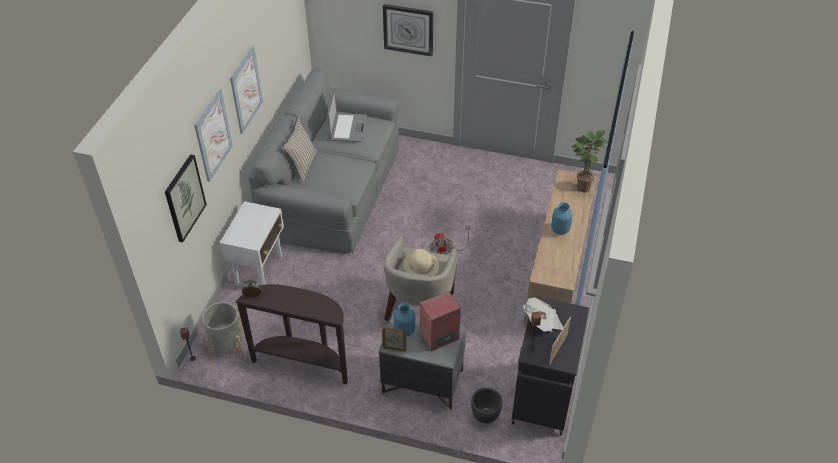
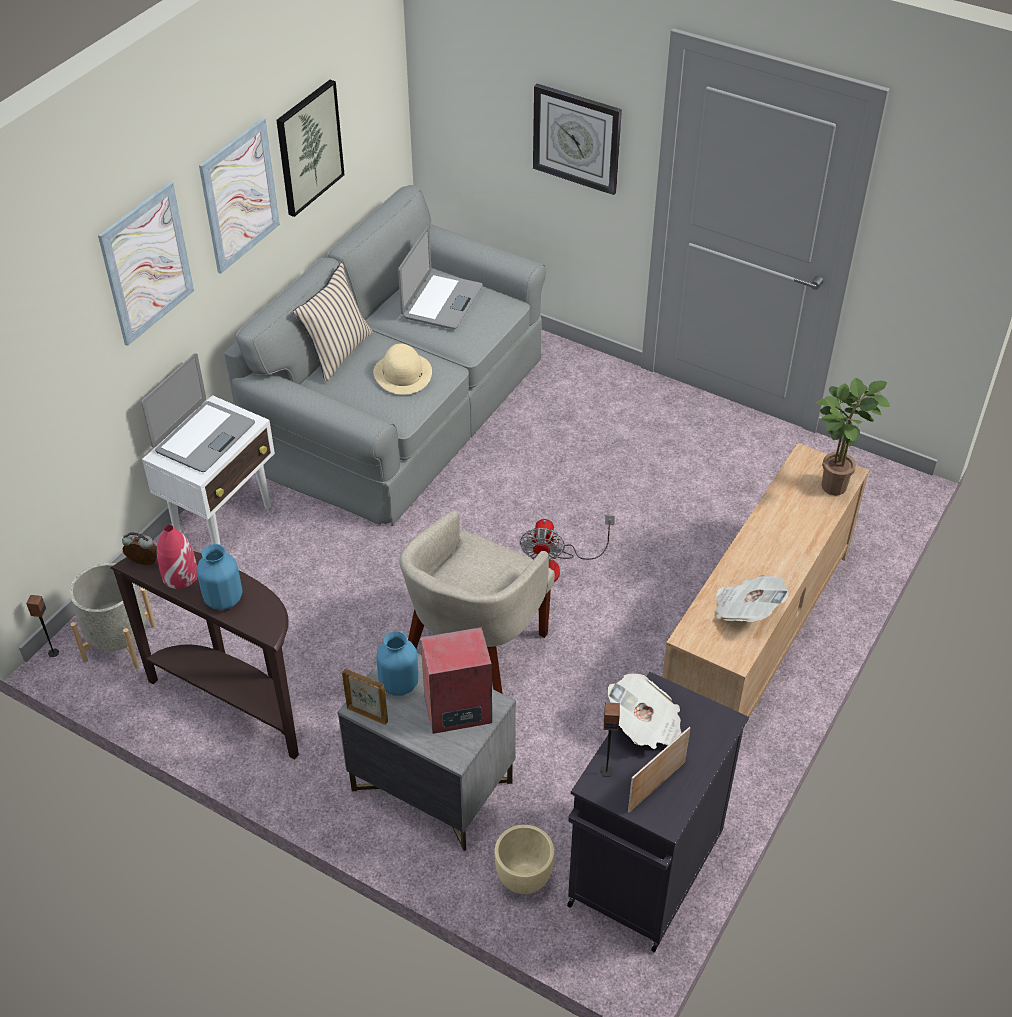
camera: 15 degrees right, 0 degrees up
(184, 198) = (61, 364): picture -> picture (308, 147)
(249, 224) = (203, 437): none -> laptop
(275, 298) = (179, 575): none -> red vase
(421, 265) = (480, 571): beige hat -> beige hat (403, 373)
(485, 416) = (523, 879): black planter -> beige planter
(560, 230) = (761, 556): blue vase -> blue vase (224, 599)
(562, 257) = (746, 610): none -> newspaper

